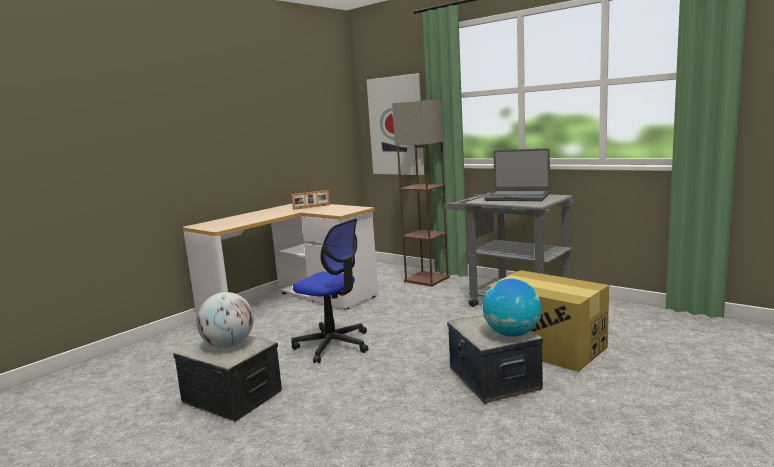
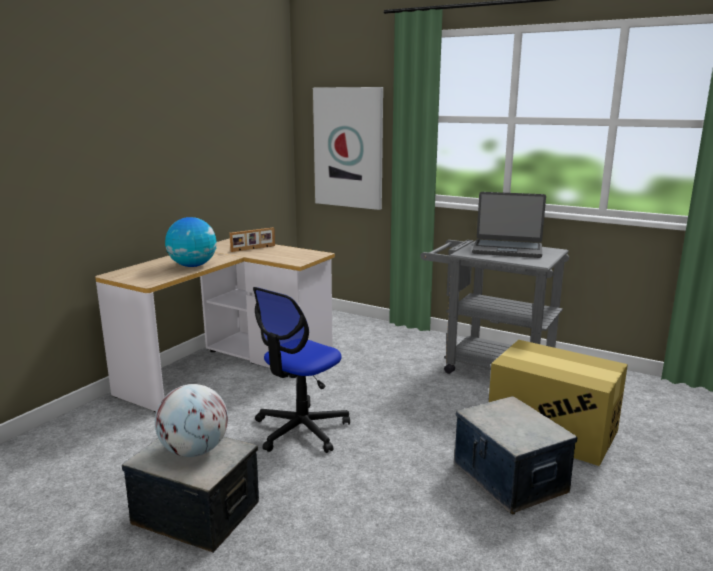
camera: 10 degrees left, 5 degrees up
(333, 345) = (301, 430): office chair -> office chair turned 105 degrees clockwise
(427, 279) = (383, 333): floor lamp -> none
(511, 334) = (540, 431): globe -> globe (192, 266)

